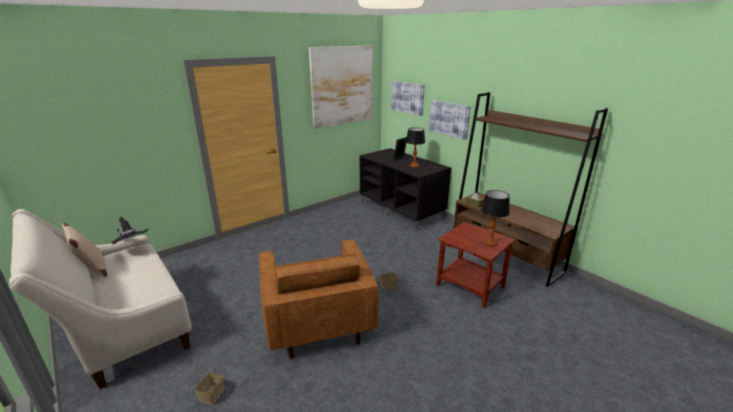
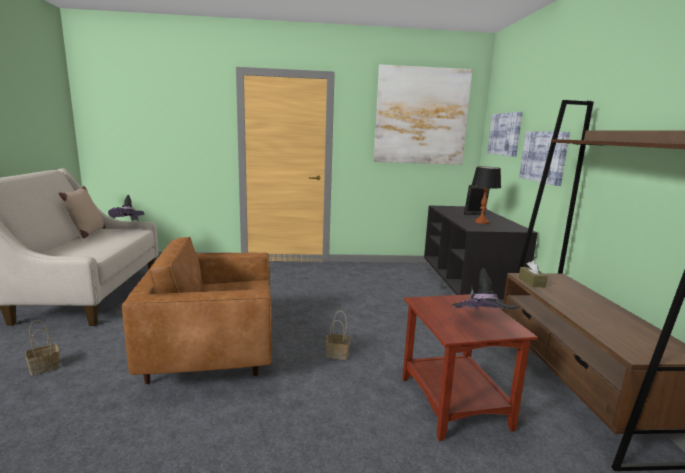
camera: 35 degrees right, 10 degrees down
(318, 322) = (212, 354): brown armchair -> brown armchair turned 60 degrees clockwise
(490, 242) = (480, 325): table lamp -> black hat

